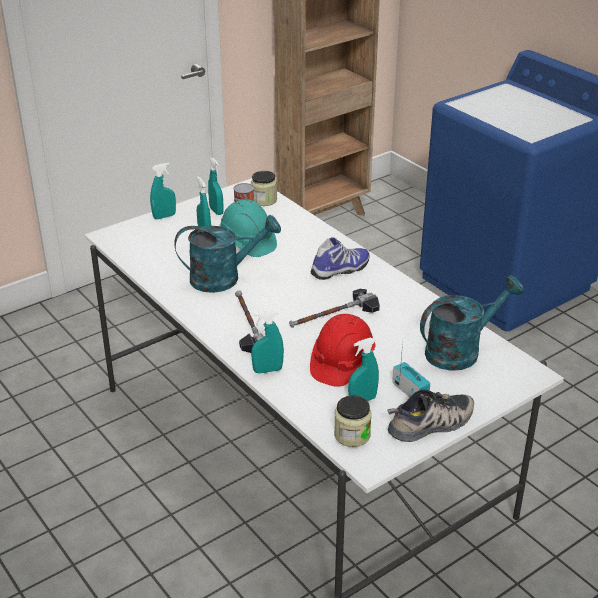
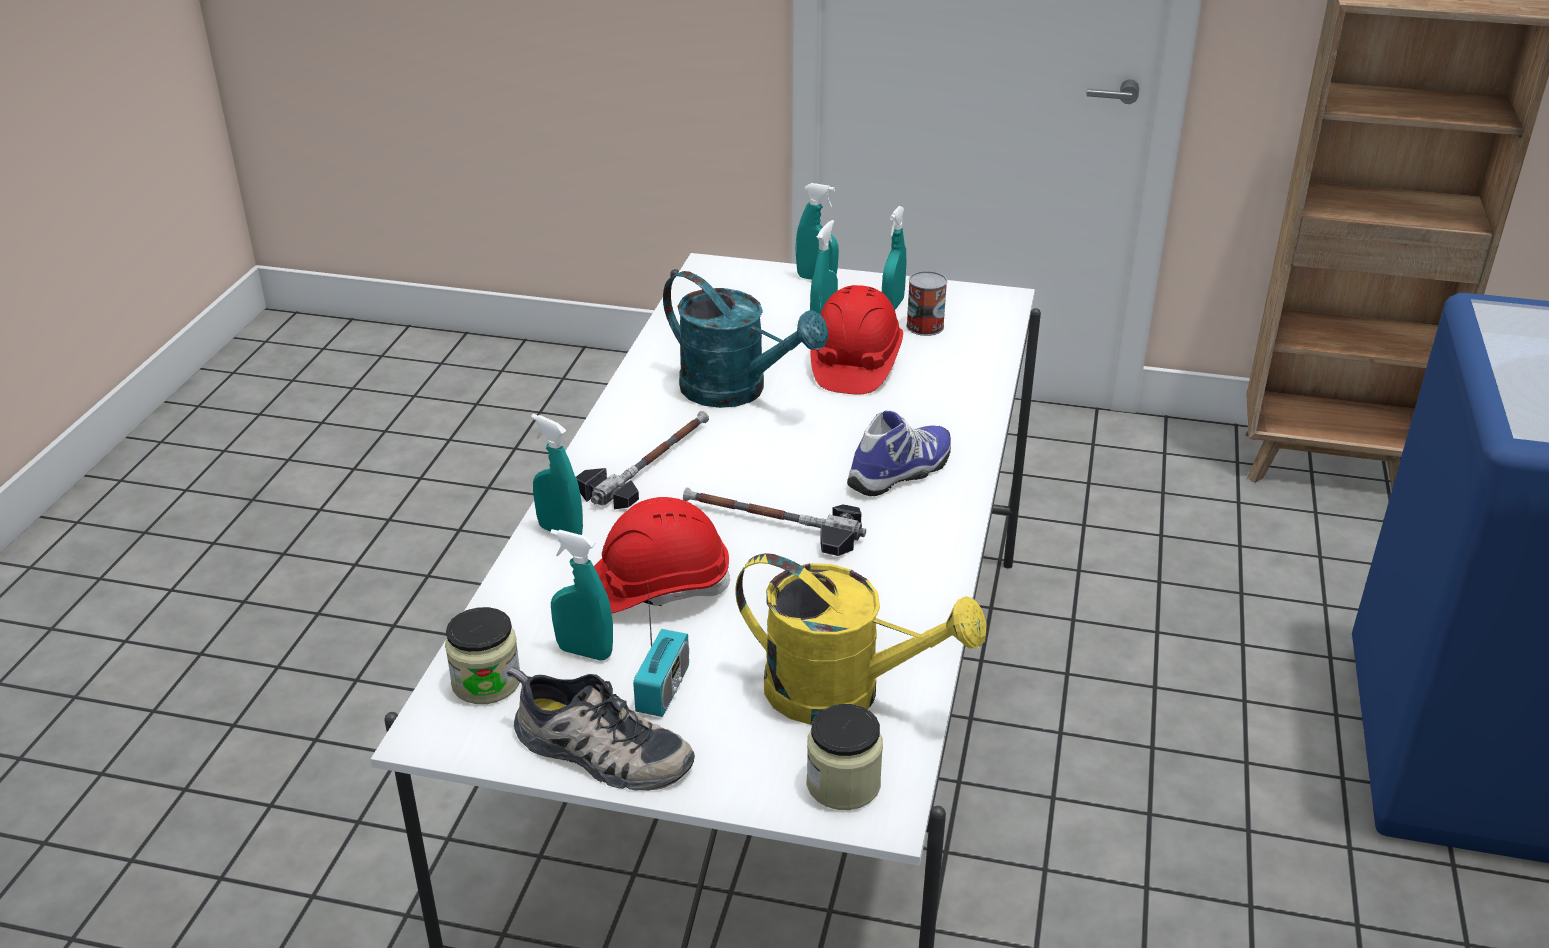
camera: 50 degrees right, 0 degrees up
(247, 242) = (854, 364): turquoise hard hat -> red hard hat
(264, 200) = (983, 324): jar -> jar (843, 784)
(341, 270) = (902, 473): shoe -> shoe turned 60 degrees counterclockwise
(460, 350) = (843, 693): turquoise watering can -> yellow watering can

